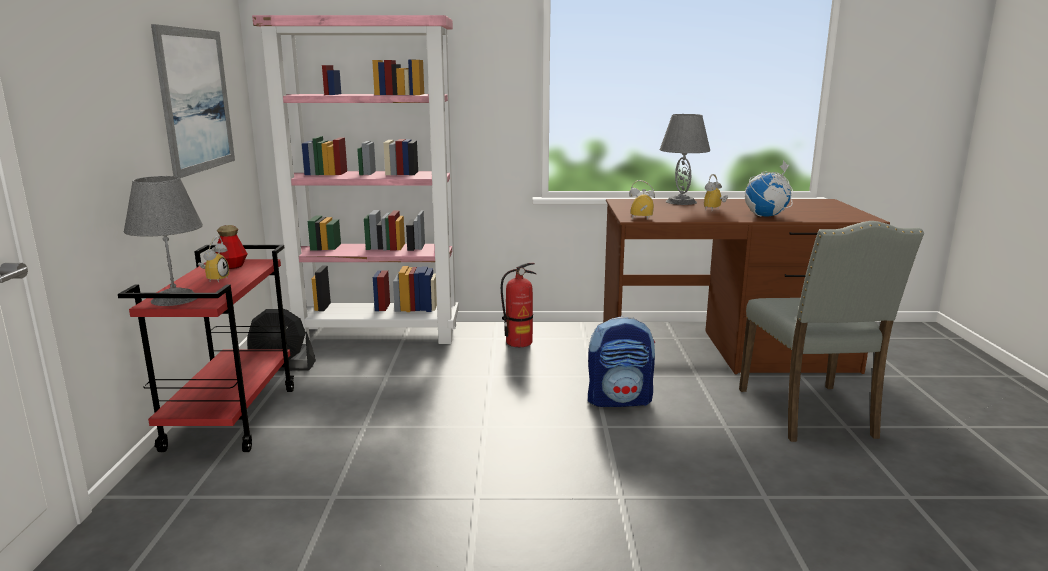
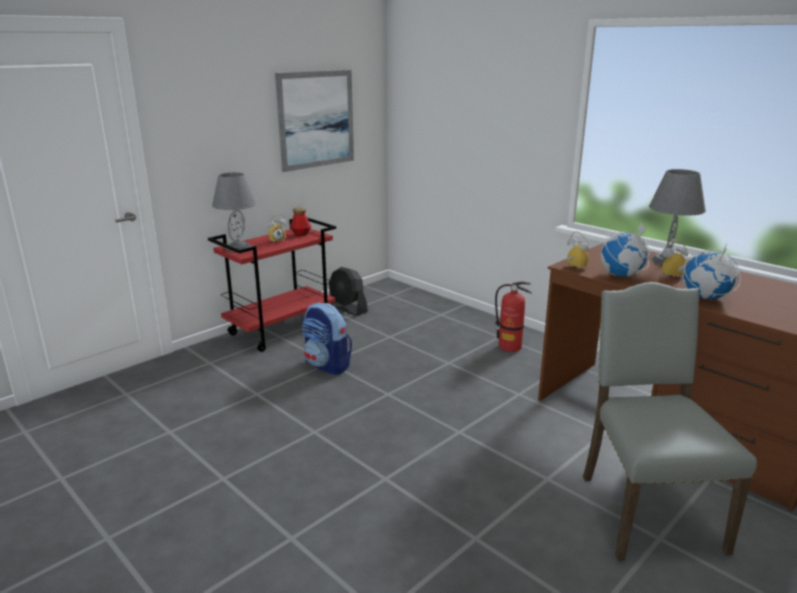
camera: 45 degrees right, 5 degrees up
(379, 334) = (431, 306): pink bookcase -> none
(619, 400) = (503, 420): backpack -> backpack (327, 365)
(684, 216) = (621, 275): none -> globe
(809, 413) = (645, 510): grey chair -> grey chair turned 135 degrees clockwise

